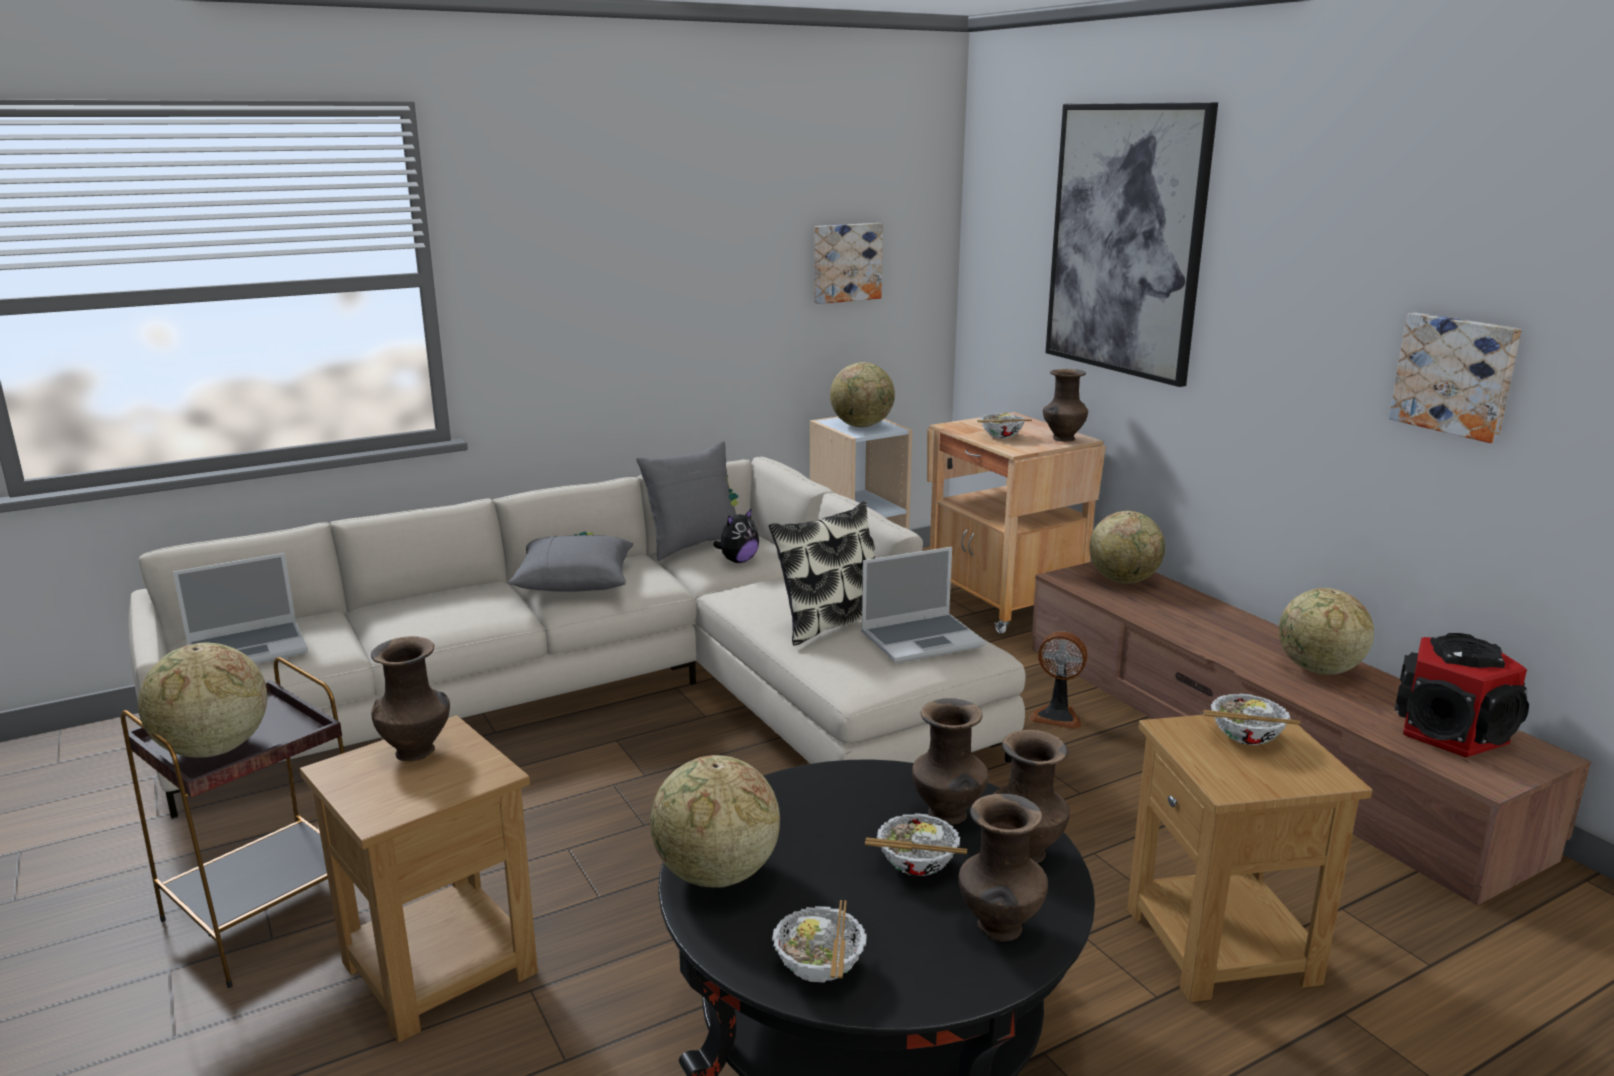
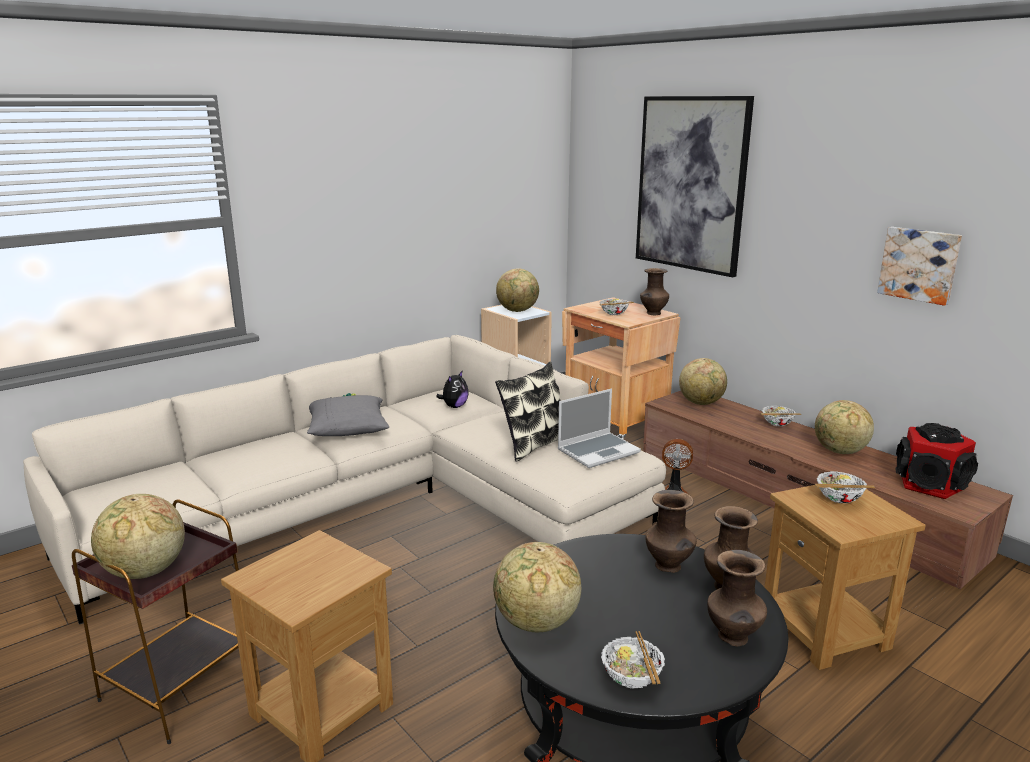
camera: 10 degrees left, 0 degrees up
(249, 649) = (127, 494): laptop -> none
(417, 751) = (303, 558): brown vase -> none
(693, 546) = (419, 398): grey pillow -> none
(846, 262) = (500, 202): picture -> none
(917, 866) = (663, 602): bowl -> bowl (777, 424)

